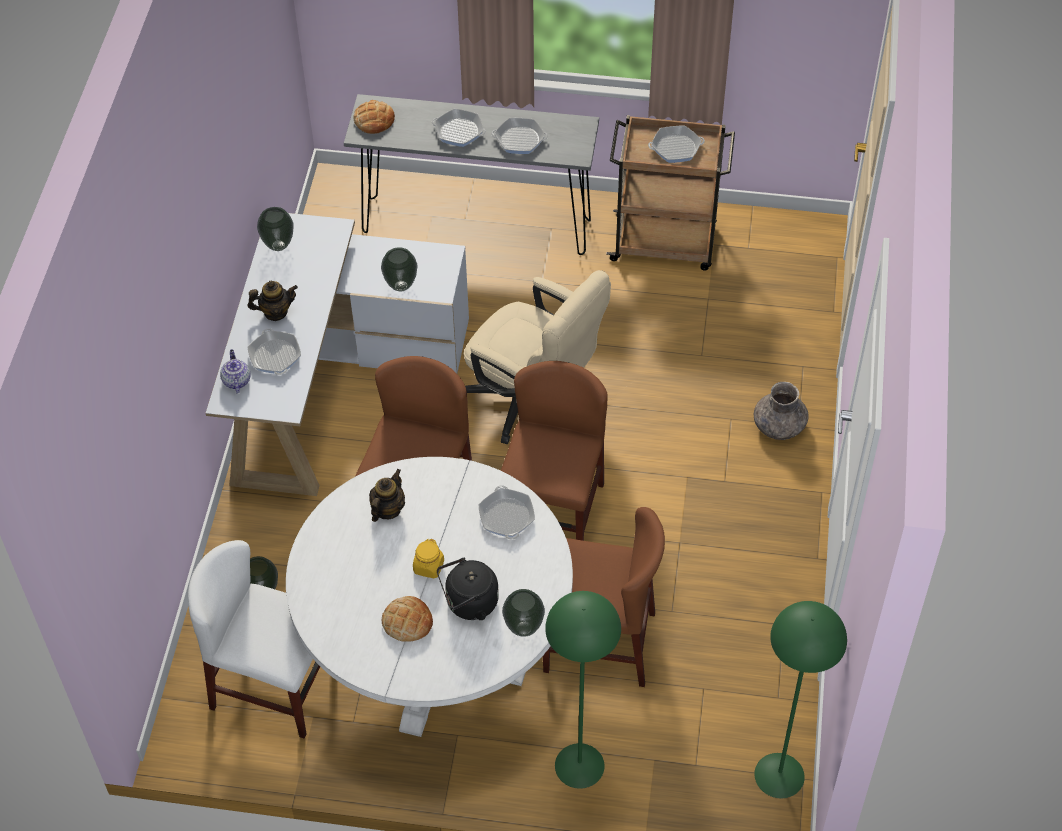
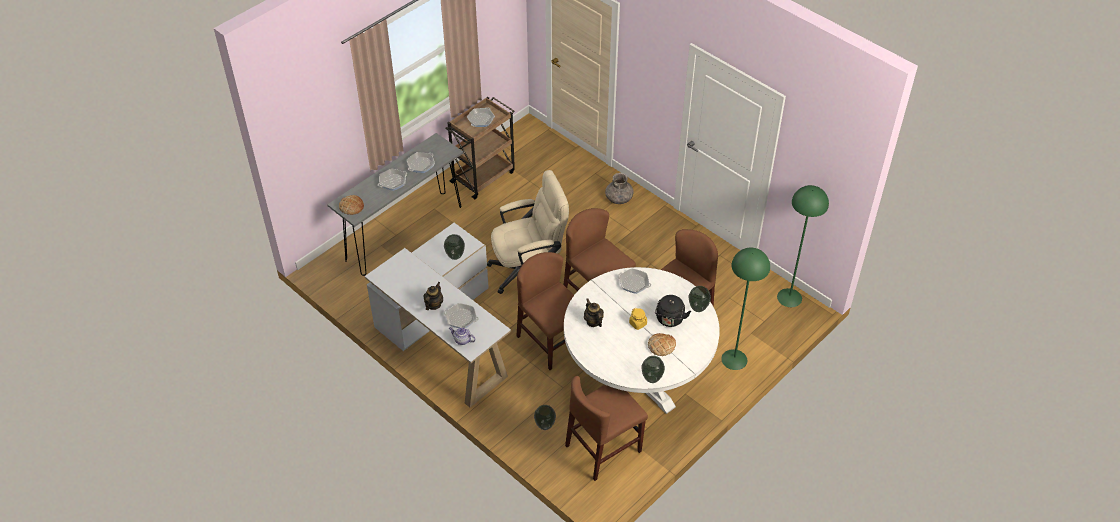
camera: 55 degrees left, 5 degrees down
(275, 687) = (603, 448): white chair -> brown chair
(279, 245) = (392, 282): vase -> vase (652, 378)

